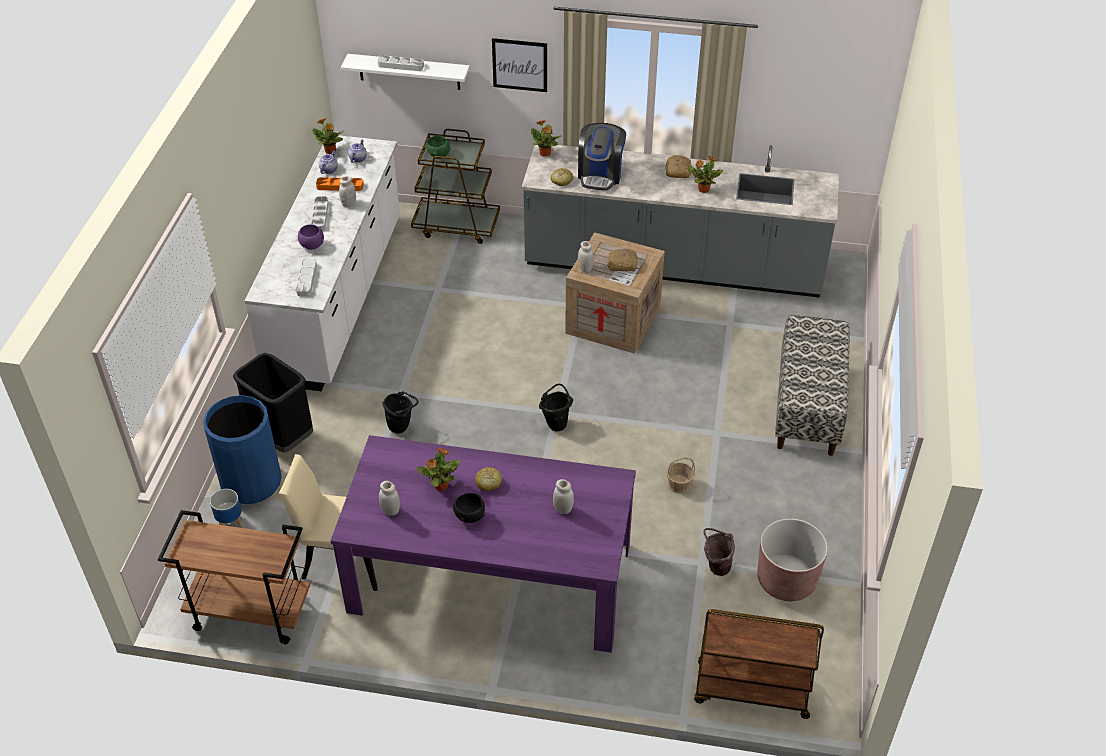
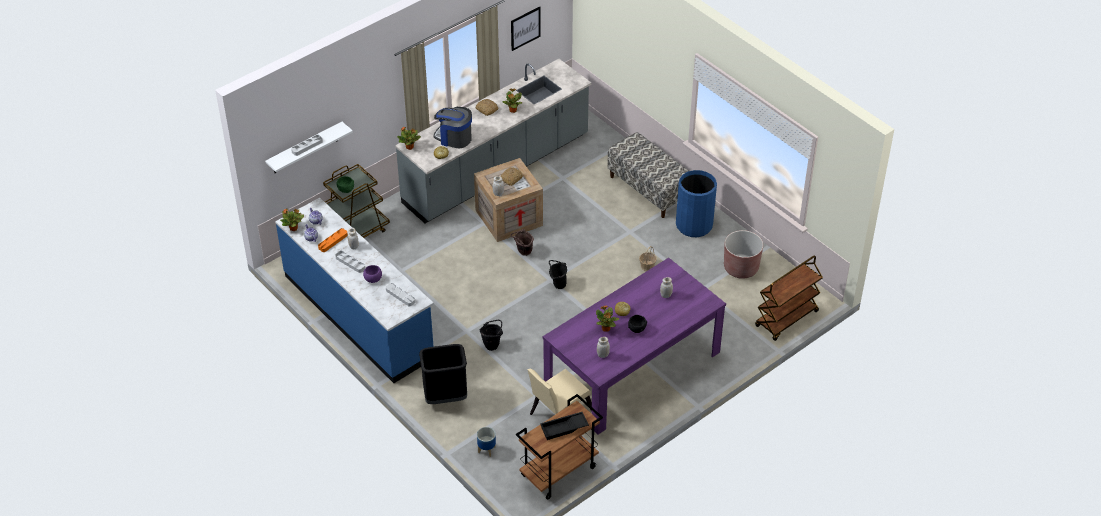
camera: 50 degrees left, 0 degrees up
(238, 553) = (564, 428): none -> black tray
(251, 482) = (466, 426): blue trash can -> blue trash can (694, 225)
(338, 299) = (359, 316): white counter -> blue counter
(520, 65) = (372, 102): picture -> picture (525, 28)
(600, 174) = (454, 138): coffee machine -> coffee machine turned 150 degrees clockwise
(715, 567) = (709, 286): brown bucket -> brown bucket (523, 252)

